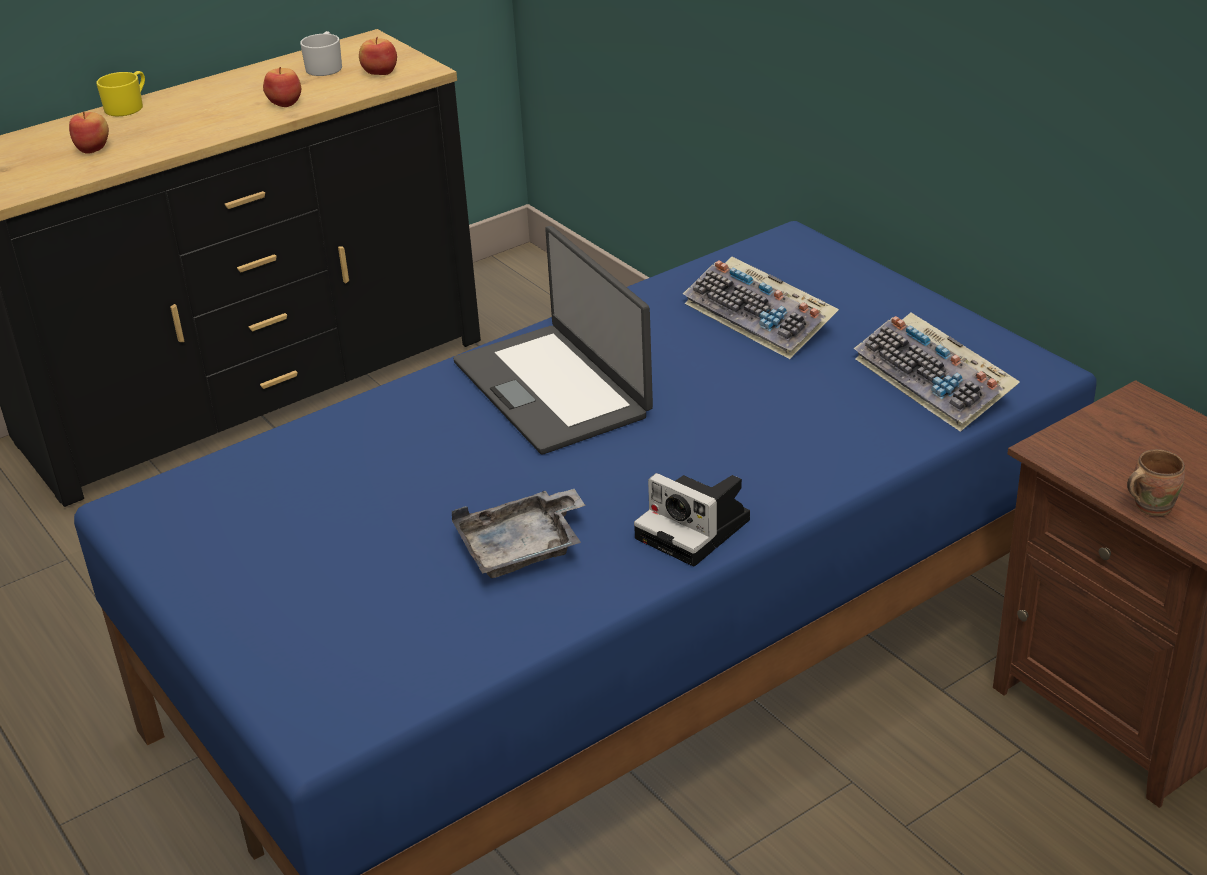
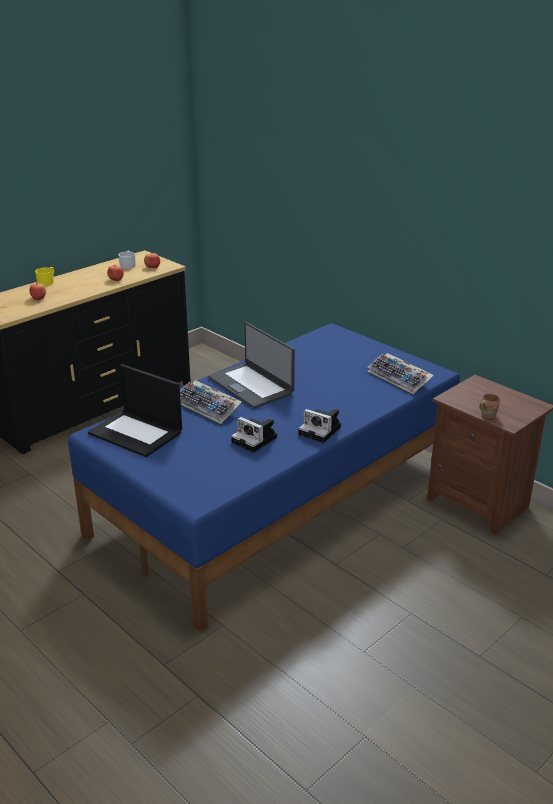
camera: 10 degrees left, 5 degrees down
(237, 511) = (137, 433): none -> laptop
(523, 548) = (256, 440): grey tray -> camera
(761, 319) = (327, 358): keyboard -> keyboard (209, 407)

